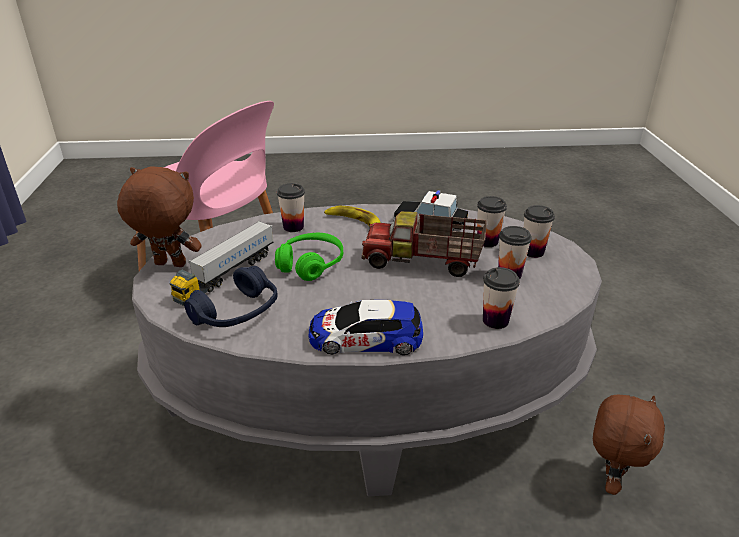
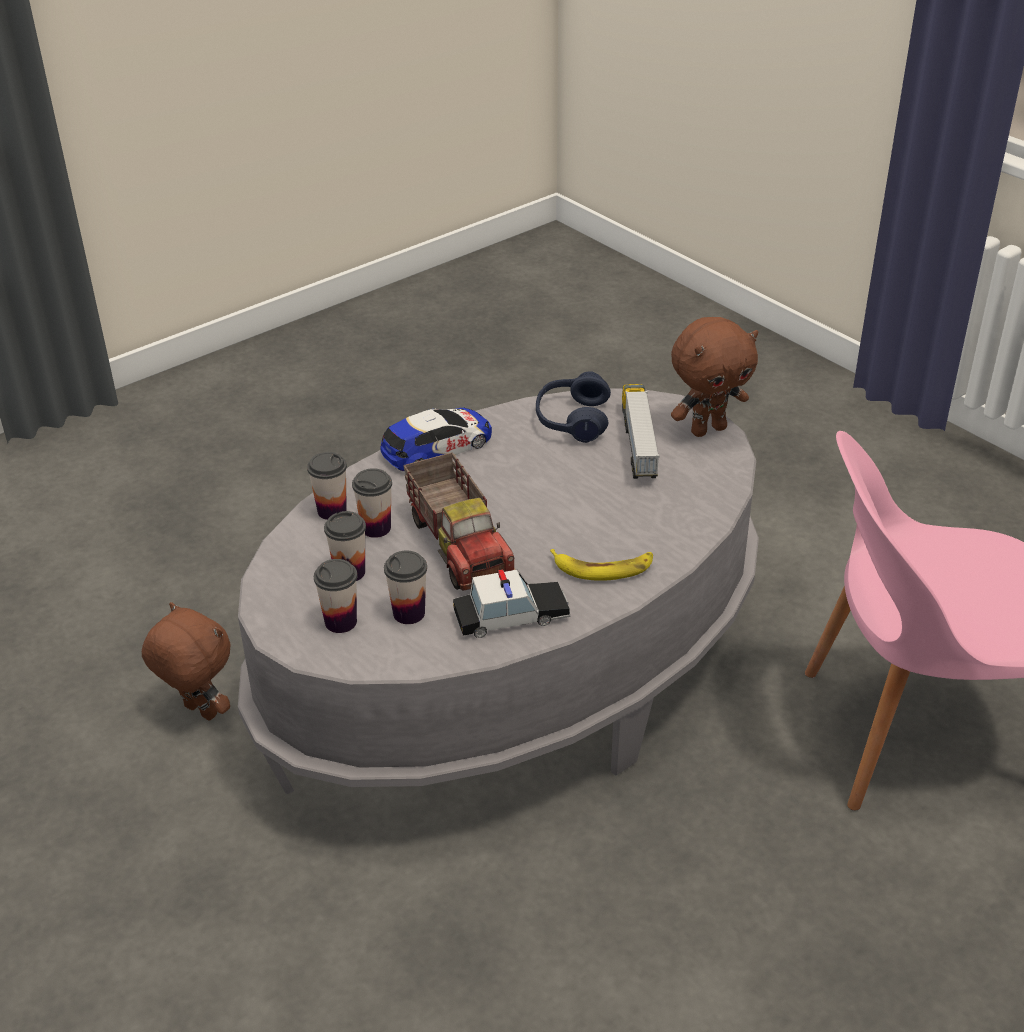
camera: 145 degrees right, 5 degrees up
(293, 227) = (664, 527): cup -> cup (376, 528)
(311, 264) = (575, 490): green headphones -> none
(422, 262) = (460, 545): toy truck -> toy truck turned 90 degrees clockwise
(610, 479) = (198, 712): brown plush toy -> brown plush toy turned 135 degrees clockwise

